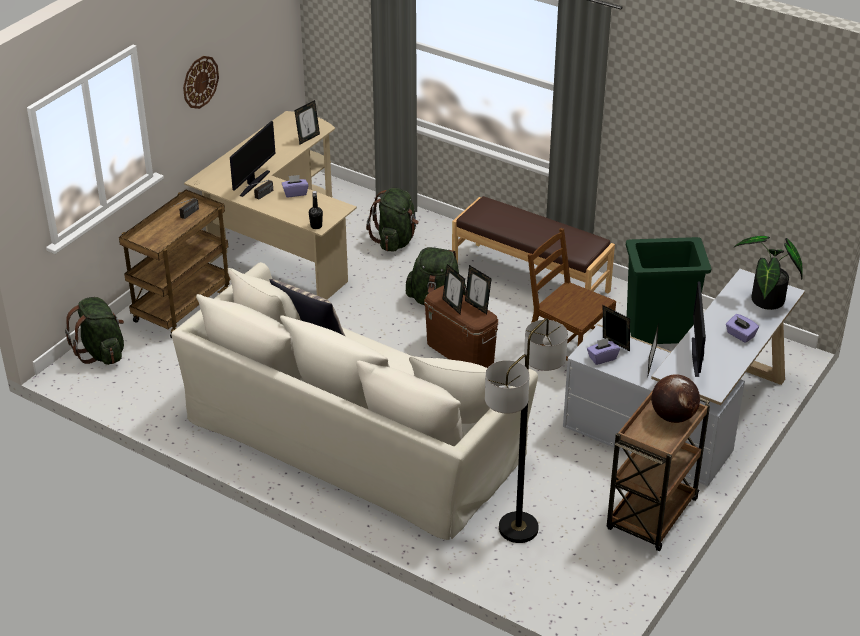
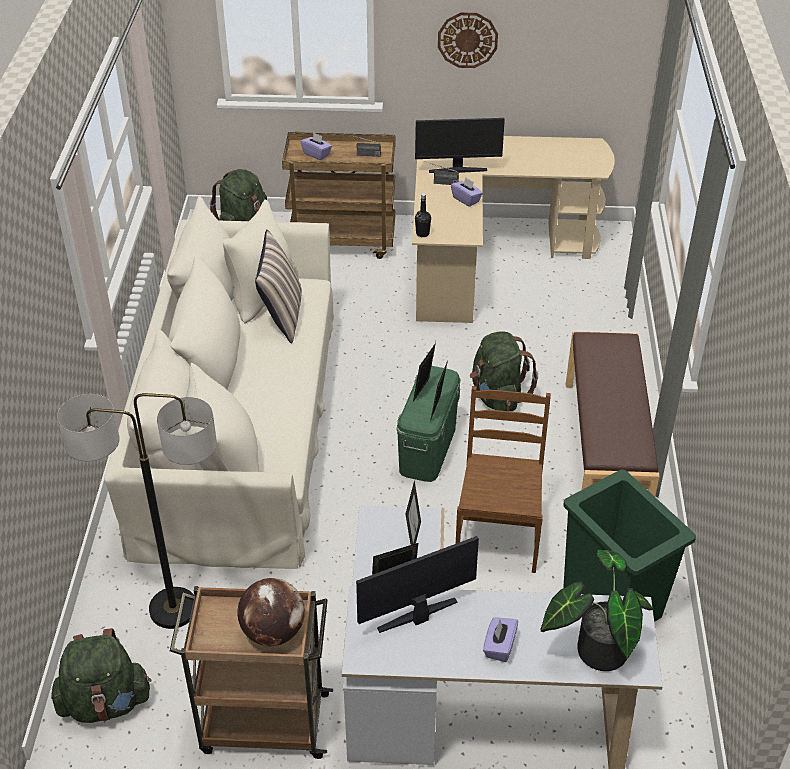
camera: 60 degrees right, 5 degrees up
(308, 138) = (569, 169): picture frame -> none
(395, 241) = (570, 326): green backpack -> green backpack (105, 703)
(460, 352) = (428, 448): brown storage box -> green storage box
(602, 358) = (380, 535): purple tissue box -> purple tissue box (317, 154)

